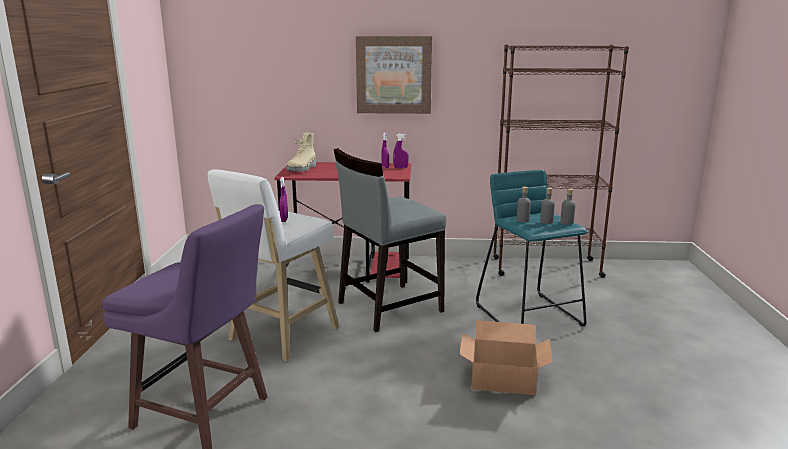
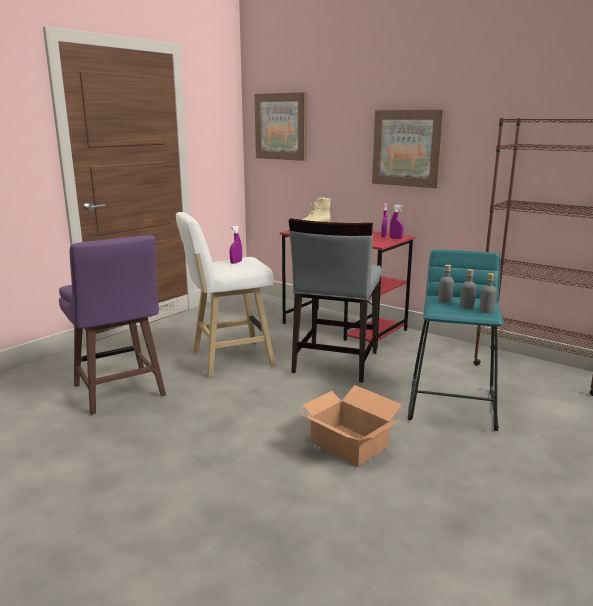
camera: 35 degrees right, 0 degrees up
(228, 54) = (281, 126): none -> picture
(388, 307) = (334, 362): grey chair -> grey chair turned 75 degrees counterclockwise

